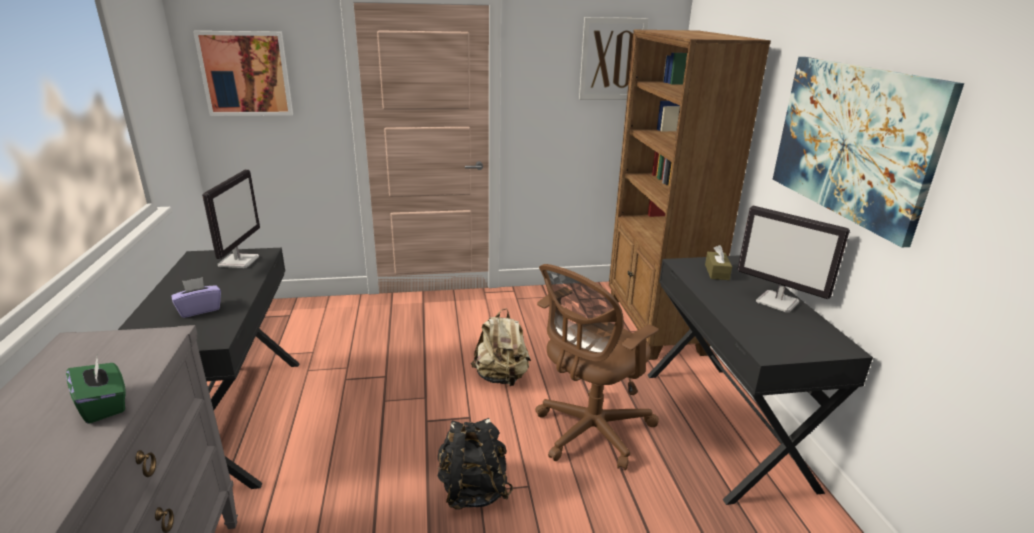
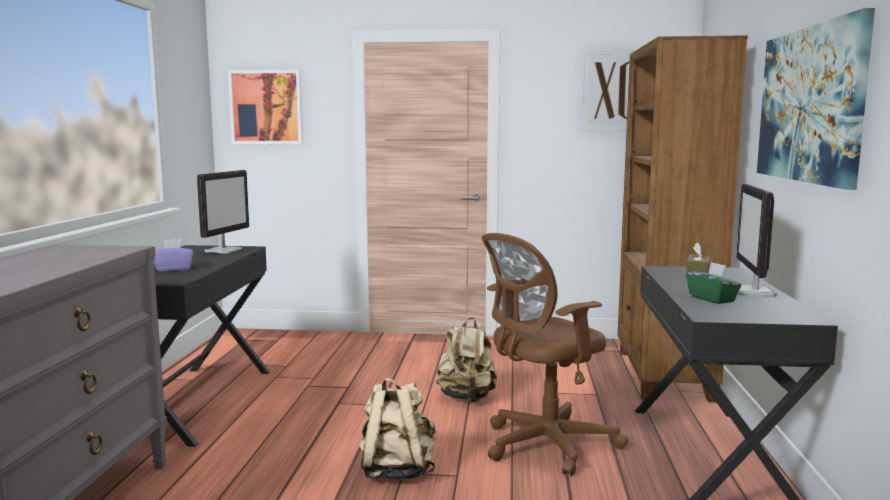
camera: 15 degrees right, 15 degrees down
(104, 405) = (62, 266): green tissue box -> green tissue box (712, 299)
(473, 490) = (397, 471): black backpack -> beige backpack
(778, 302) = (753, 292): monitor -> monitor turned 45 degrees clockwise

